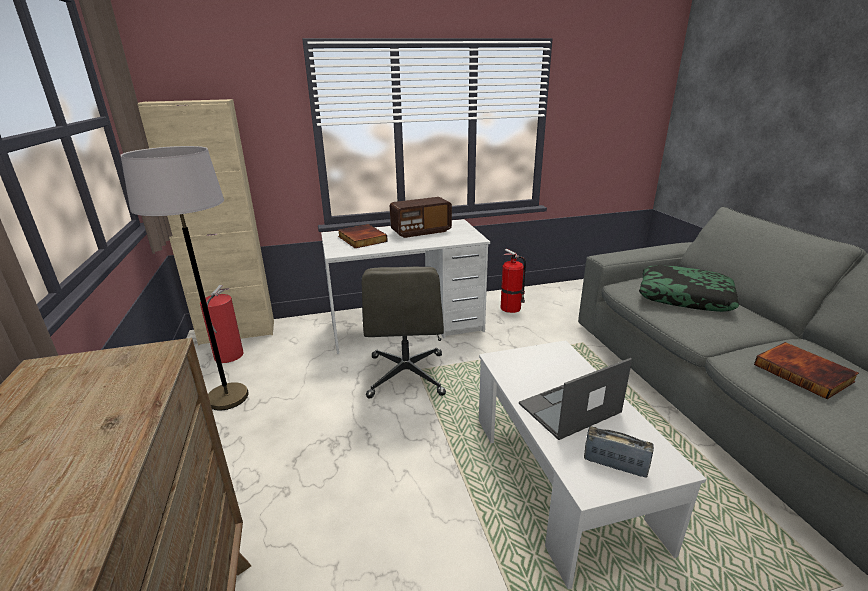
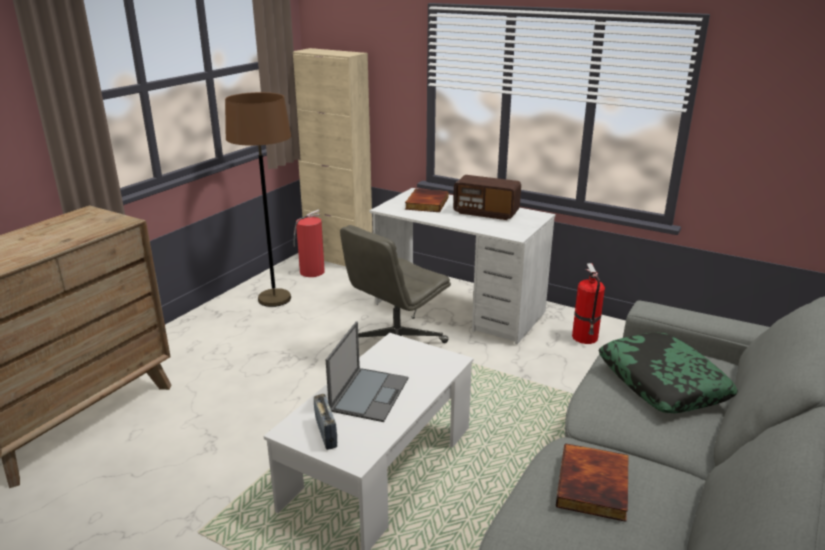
camera: 45 degrees right, 0 degrees up
(227, 397) = (274, 299): grey floor lamp -> brown floor lamp
(568, 409) = (369, 393): laptop -> laptop turned 90 degrees clockwise

